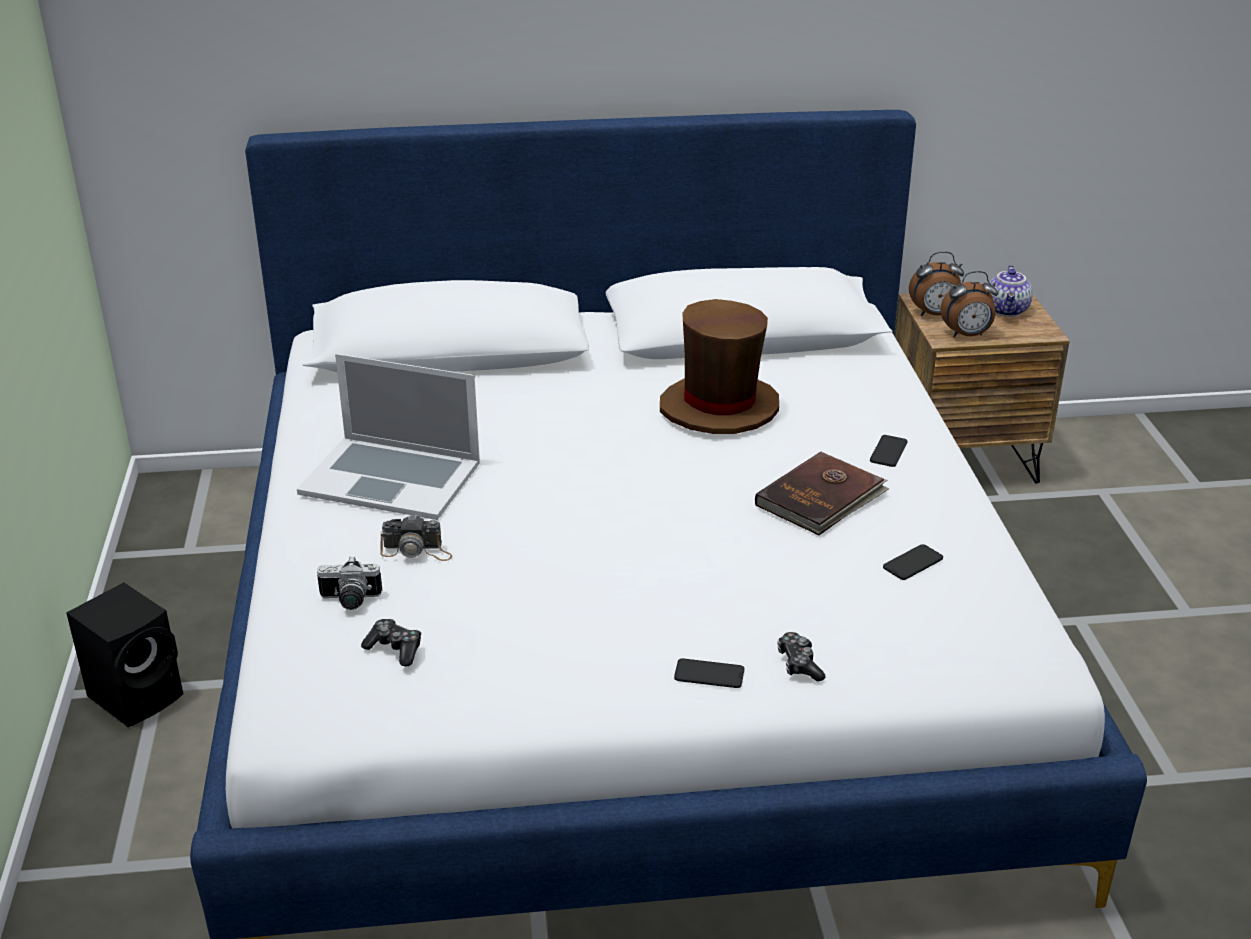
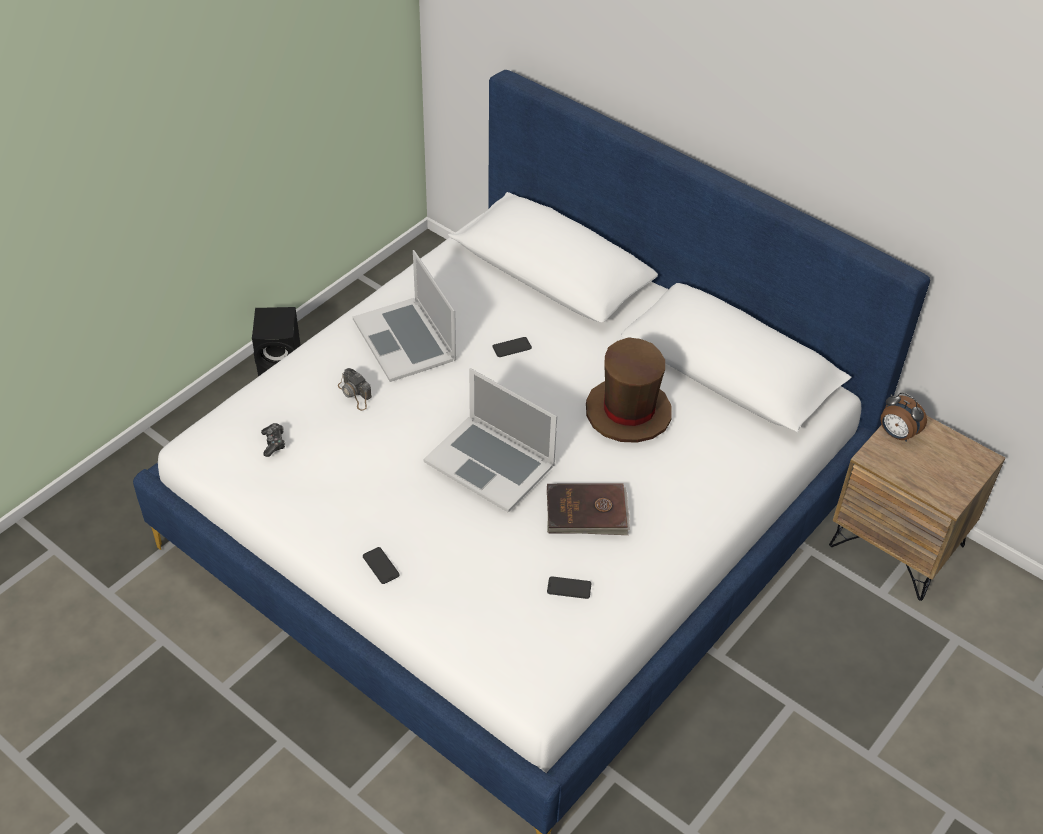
camera: 45 degrees right, 15 degrees up
(349, 601) = (293, 401): camera -> none
(666, 517) = (490, 462): none -> laptop
(799, 664) = (425, 595): game controller -> none
(888, 451) = (675, 511): phone -> phone (512, 347)
(967, 335) = (890, 465): alarm clock -> none
(1008, 310) = (954, 466): teapot -> none

